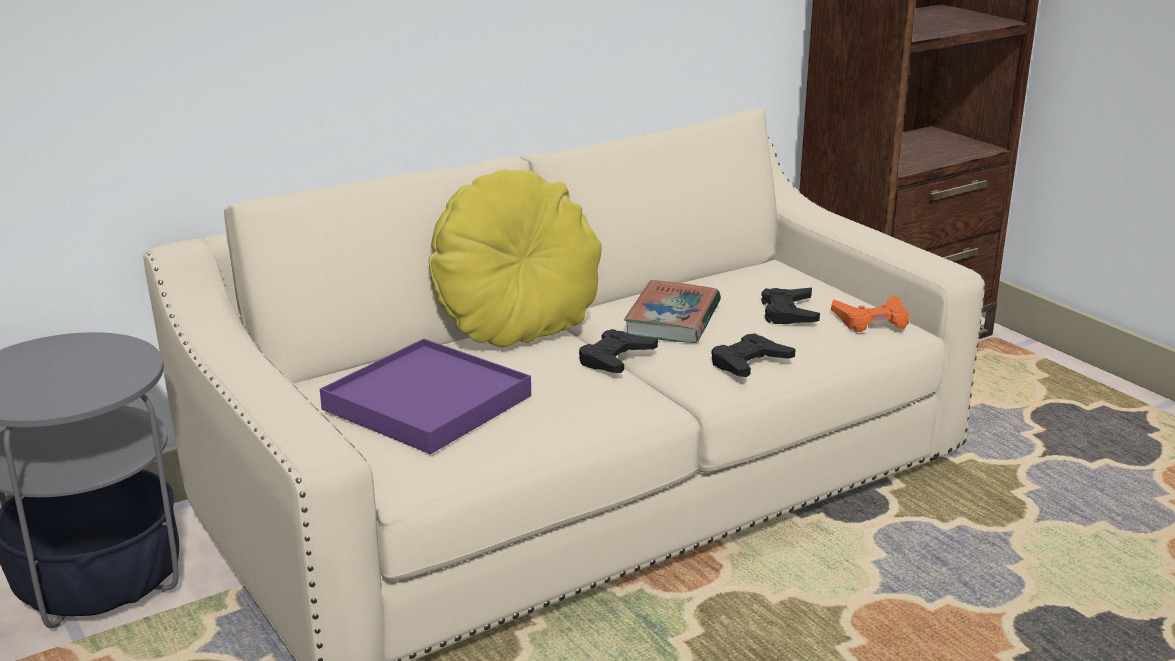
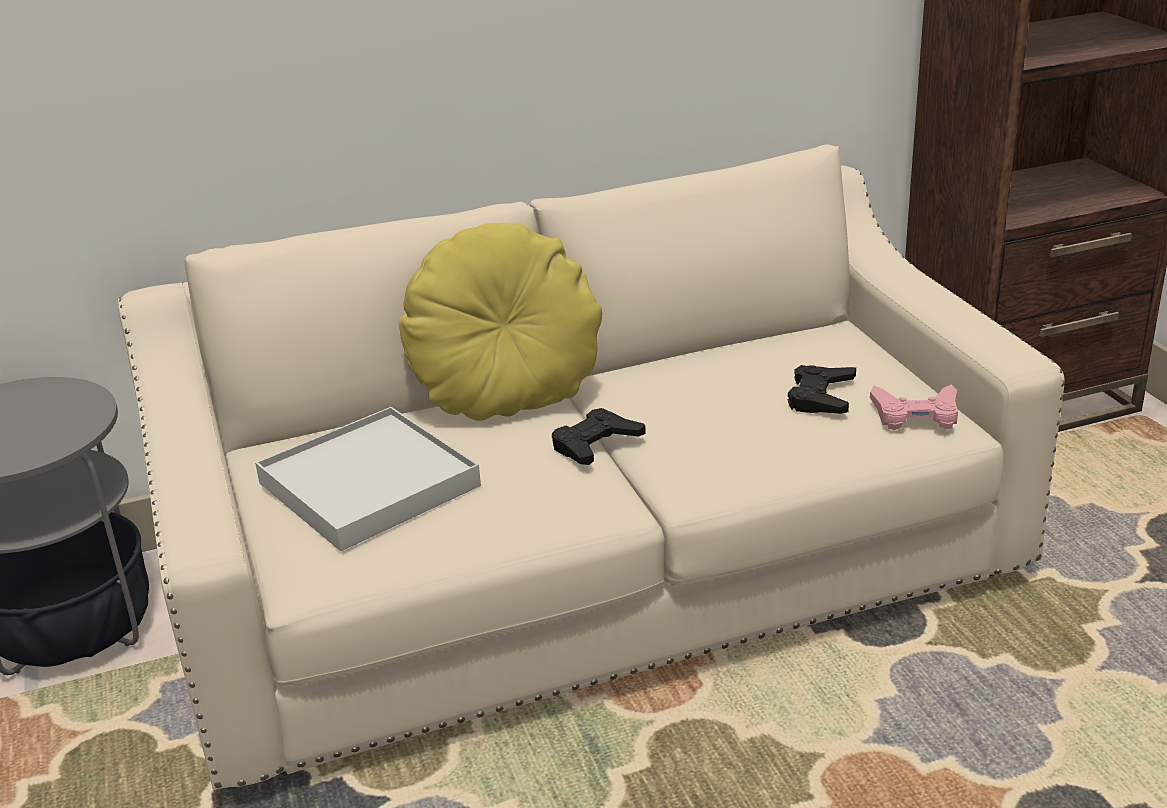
camera: 15 degrees right, 5 degrees up
(427, 402) = (369, 484): purple tray -> white tray
(673, 319) = (683, 397): book -> none
(749, 363) = (743, 462): black game controller -> none
(872, 320) = (916, 415): orange game controller -> pink game controller

